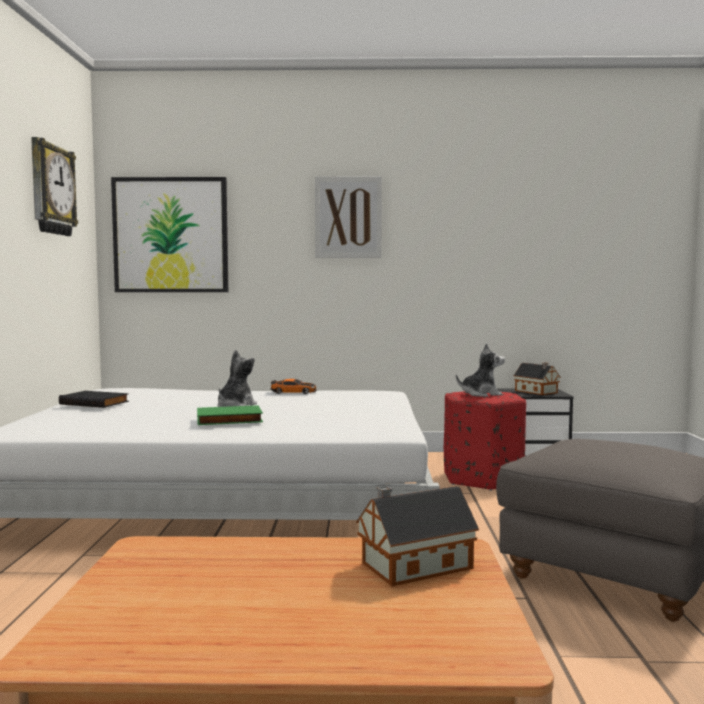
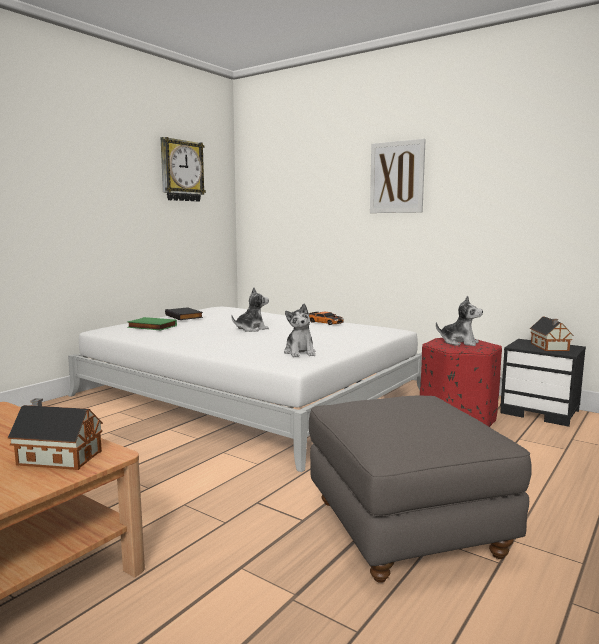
camera: 35 degrees right, 5 degrees up
(171, 235) = (276, 197): picture -> none
(229, 420) = (217, 339): green book -> green book (151, 327)
(363, 421) = (300, 352): none -> plush toy

